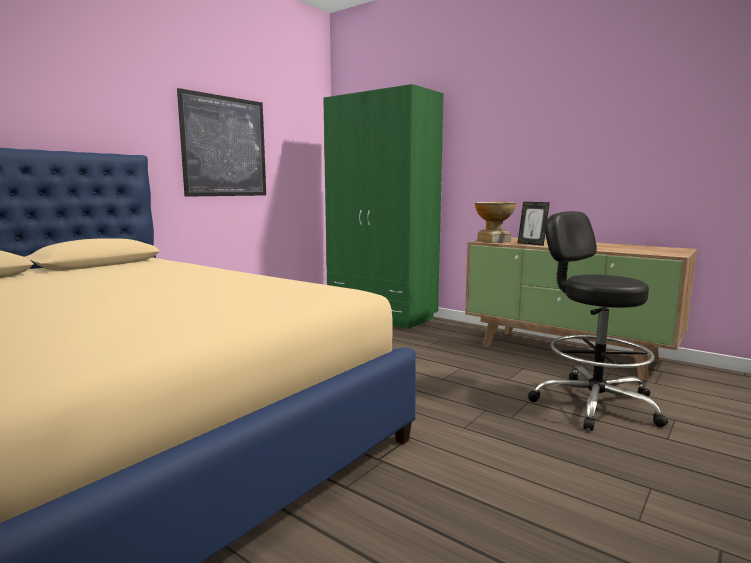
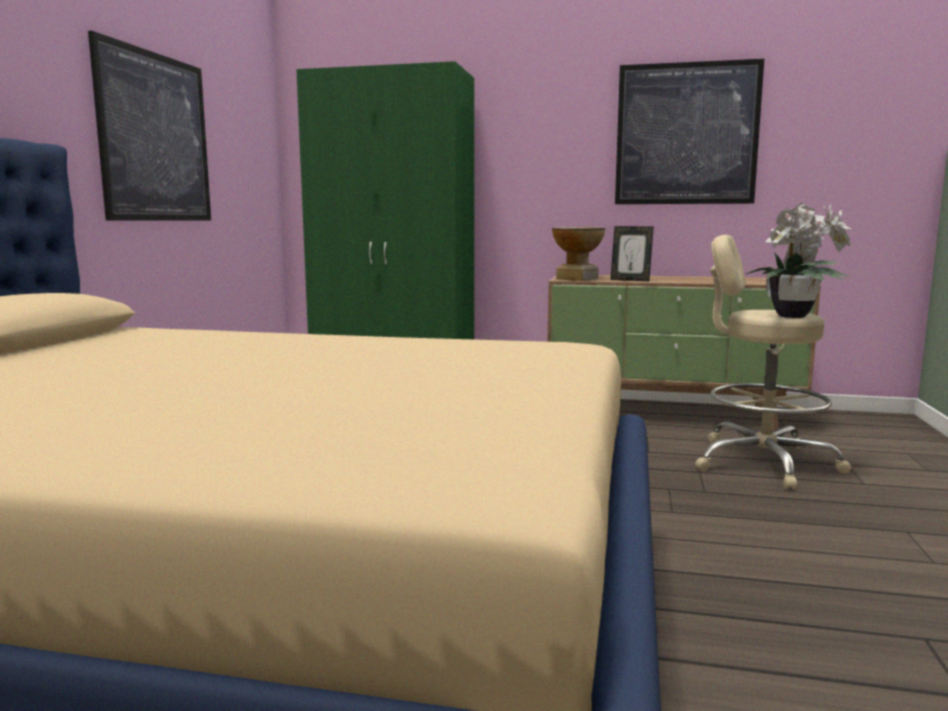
camera: 25 degrees left, 0 degrees up
(593, 403) = (760, 462): black stool -> beige stool
(600, 126) = (686, 134): none -> picture
(617, 283) = (795, 316): none -> potted plant

